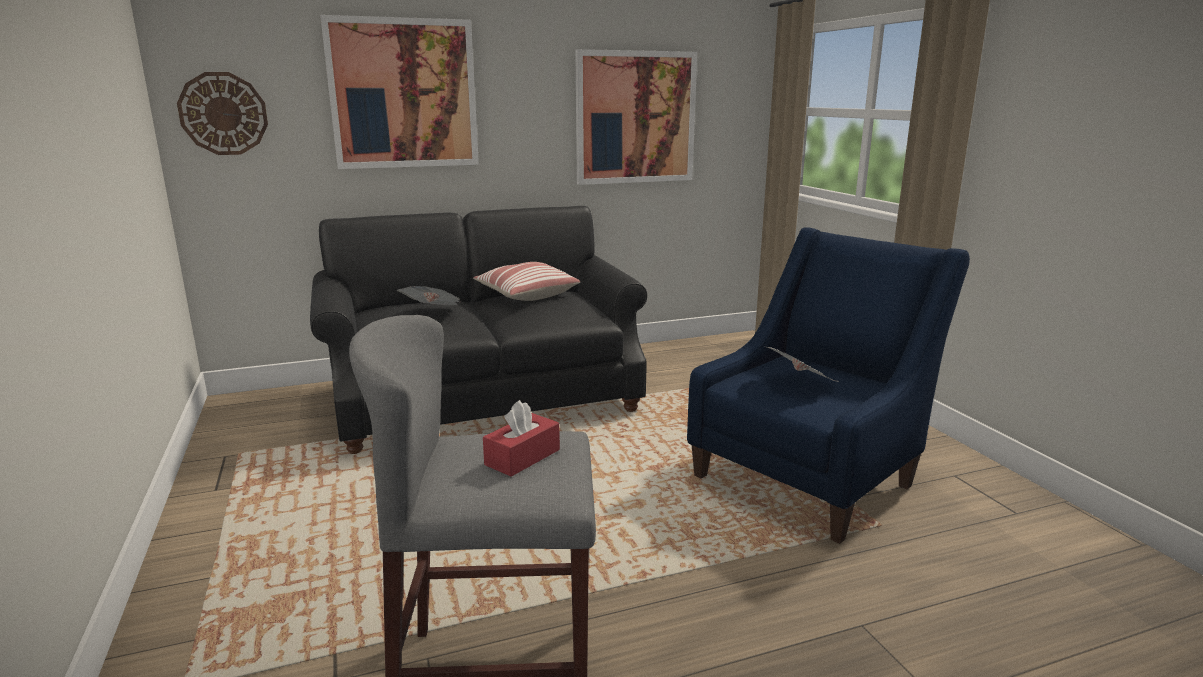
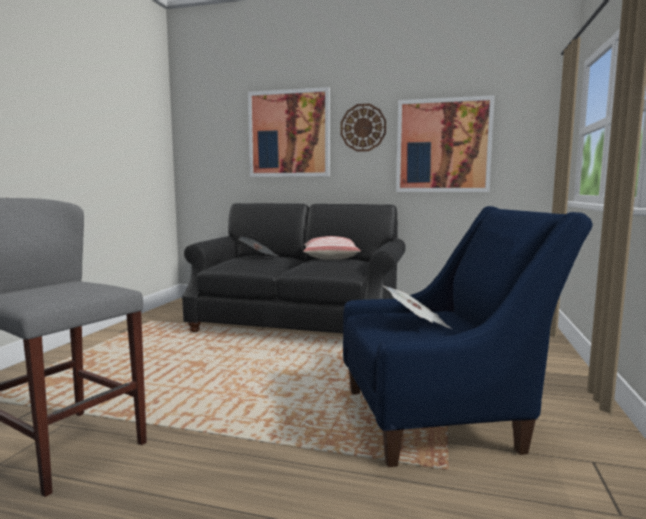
camera: 35 degrees right, 10 degrees down
(223, 114) = (201, 147): wall clock -> wall clock (363, 127)
(522, 457) = (67, 288): red tissue box -> none

